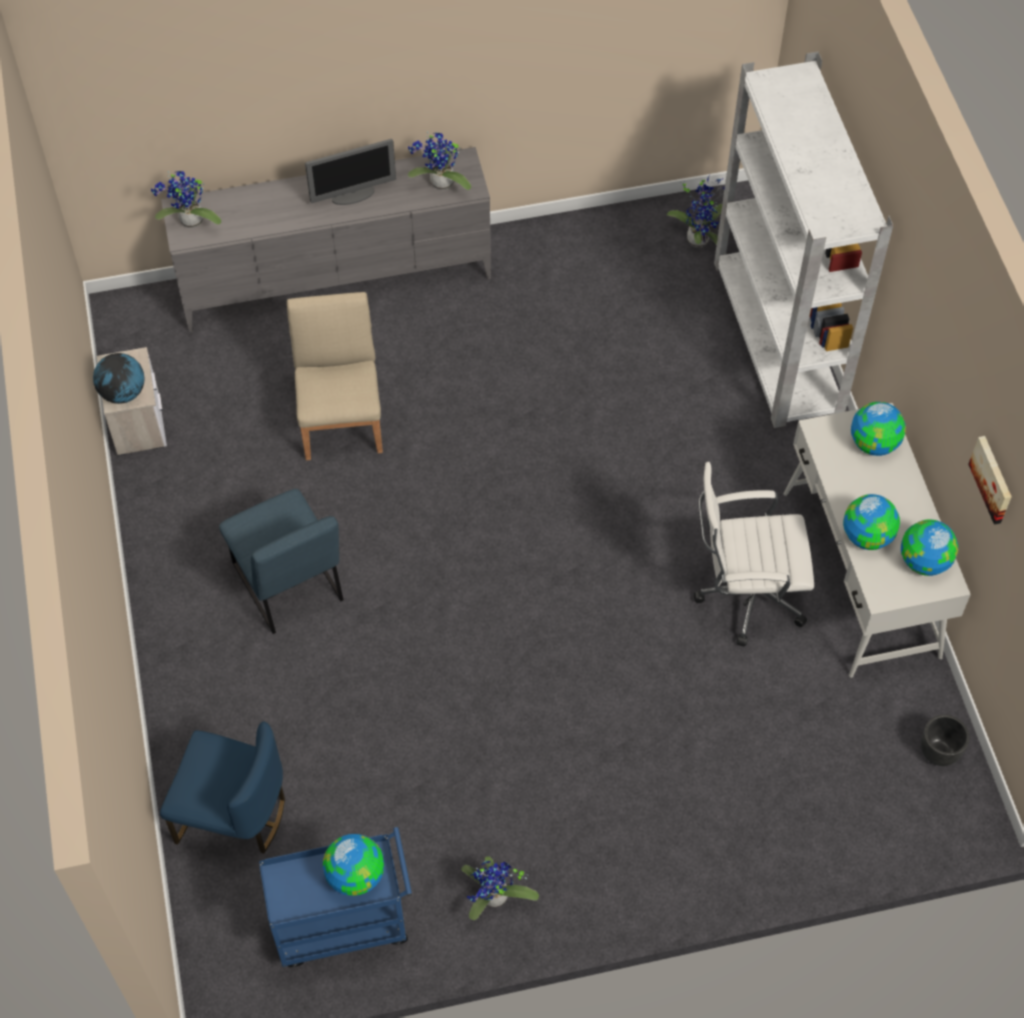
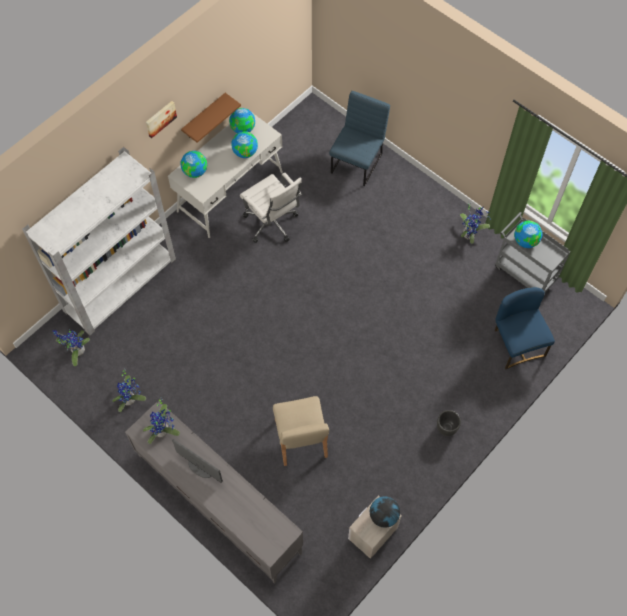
camera: 125 degrees left, 5 degrees up
(189, 222) = (275, 538): potted plant -> potted plant (130, 399)
(288, 584) = (403, 398): blue chair -> blue chair (357, 162)
(342, 419) = (300, 439): beige chair -> beige chair turned 60 degrees counterclockwise
(345, 928) = (523, 274): blue cart -> grey cart
(938, 752) = (293, 131): black planter -> black planter (446, 428)
(948, 454) = (204, 117): none -> brown shelf
(992, 479) = (228, 71): picture -> picture (160, 118)

